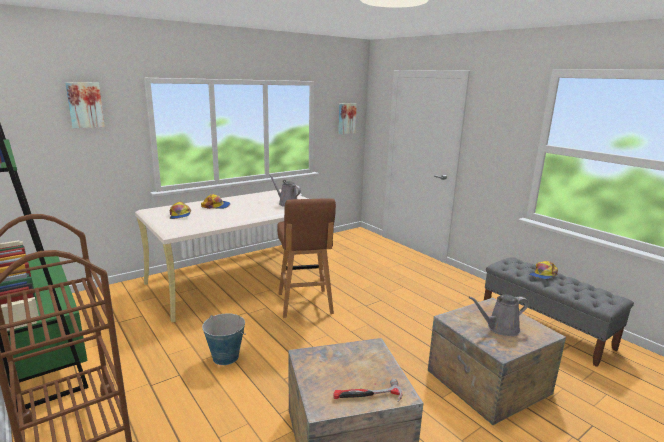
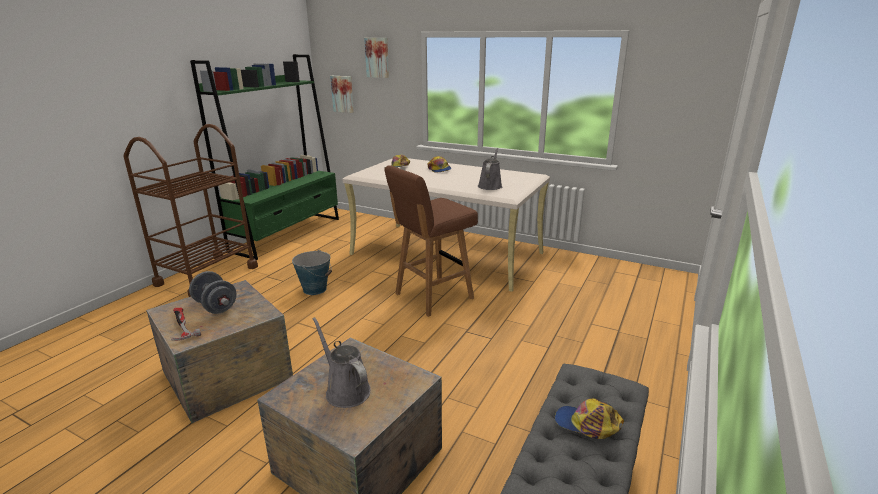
camera: 65 degrees right, 5 degrees up
(338, 372) = (215, 306): none -> grey dumbbell
(346, 118) = (689, 91): picture -> picture (343, 94)

